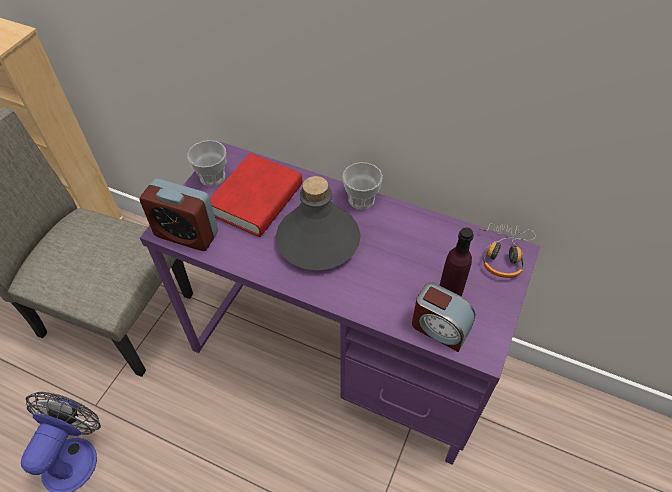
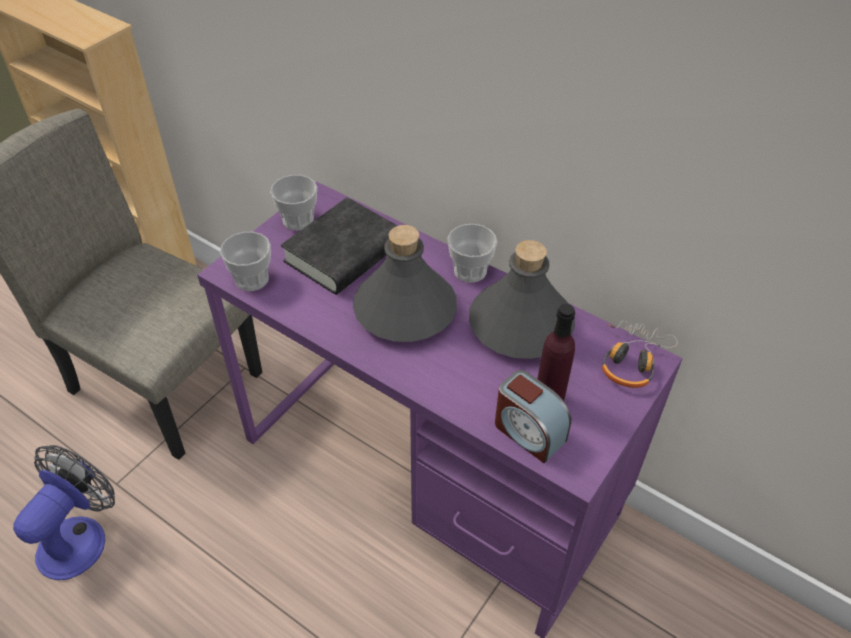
camera: 10 degrees right, 5 degrees down
(186, 234) = (252, 279): alarm clock -> cup
(256, 200) = (343, 253): red book -> black book
(412, 239) = (521, 326): none -> grey bottle

